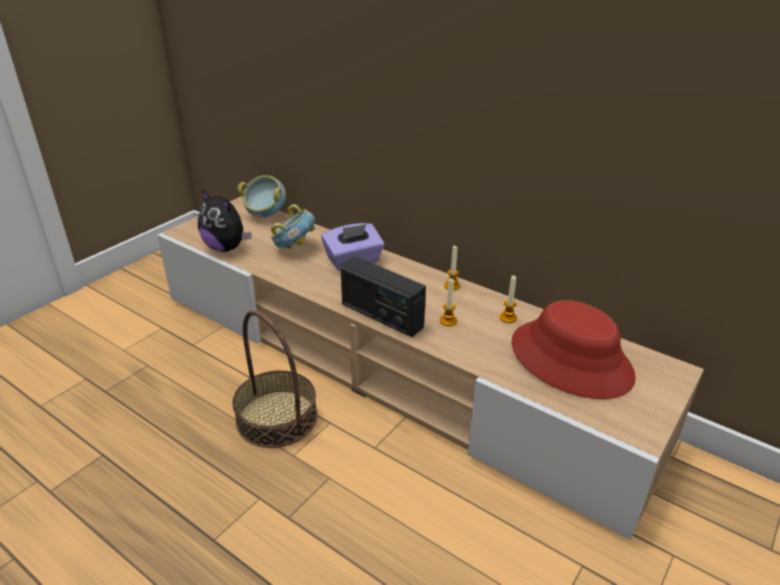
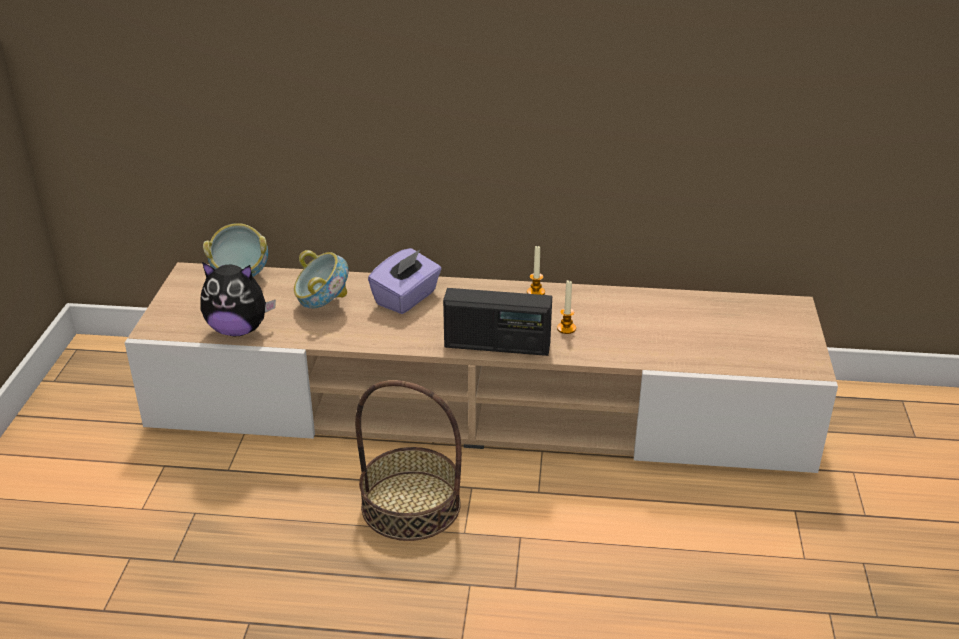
camera: 30 degrees left, 0 degrees up
(508, 318) = (618, 306): candle -> none
(571, 359) = (705, 326): red hat -> none

